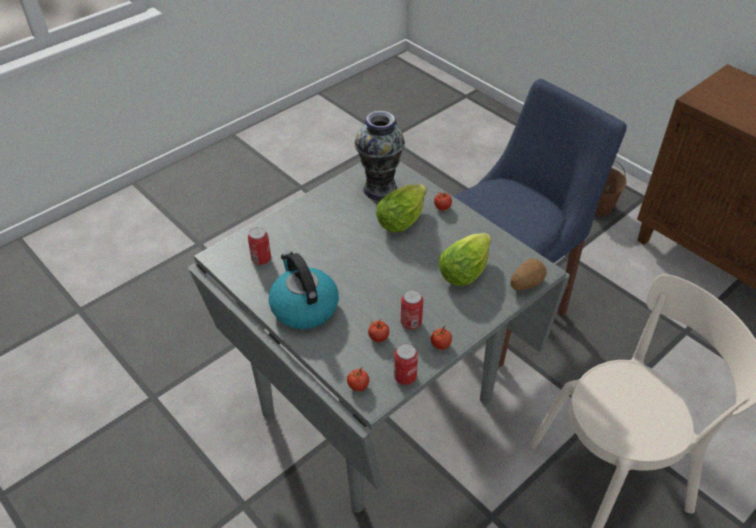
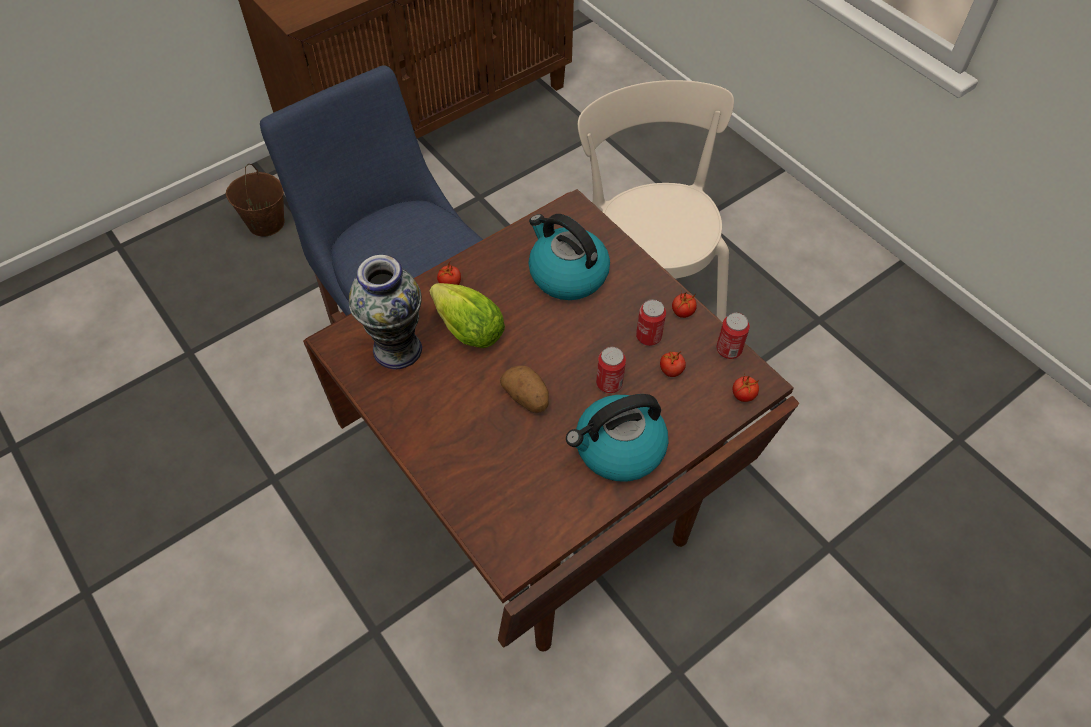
camera: 85 degrees left, 10 degrees up
(261, 259) = (522, 501): can -> can (609, 383)
(379, 407) = (547, 506): grey dining table -> brown dining table
(466, 270) = (567, 274): lettuce -> kettle
(525, 284) = (593, 225): potato -> potato (527, 398)

